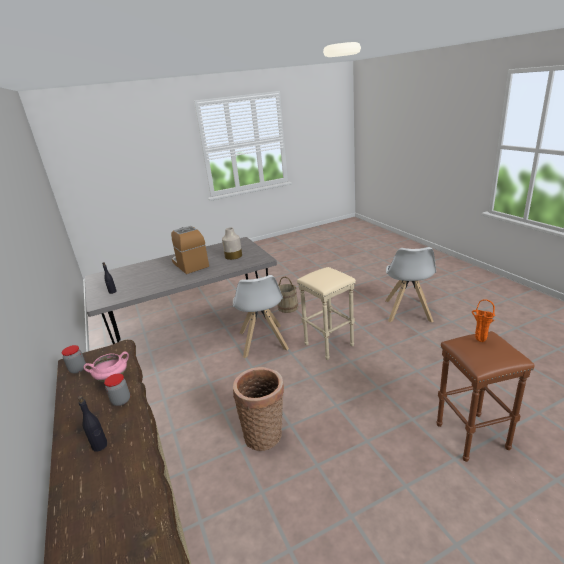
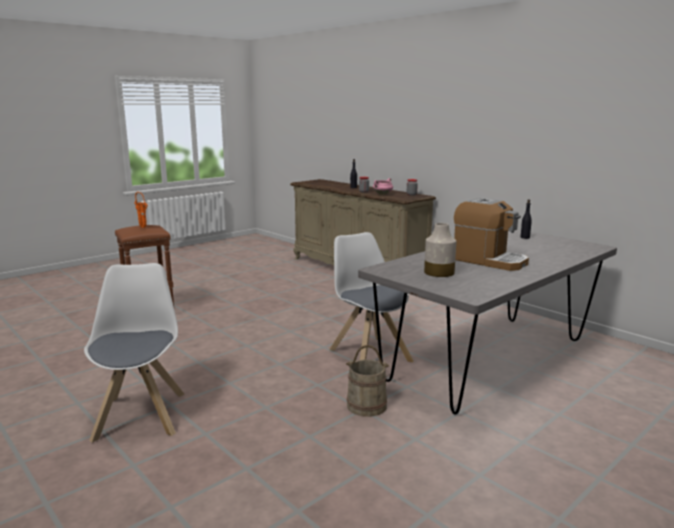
camera: 160 degrees right, 10 degrees down
(265, 434) = (316, 301): basket -> none
(329, 344) = (276, 359): beige stool -> none

